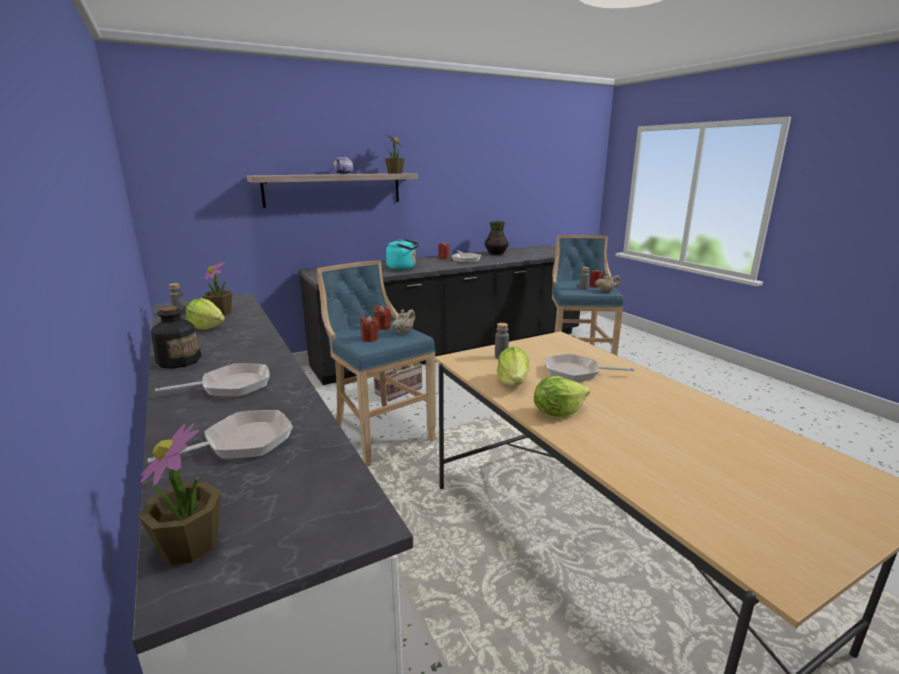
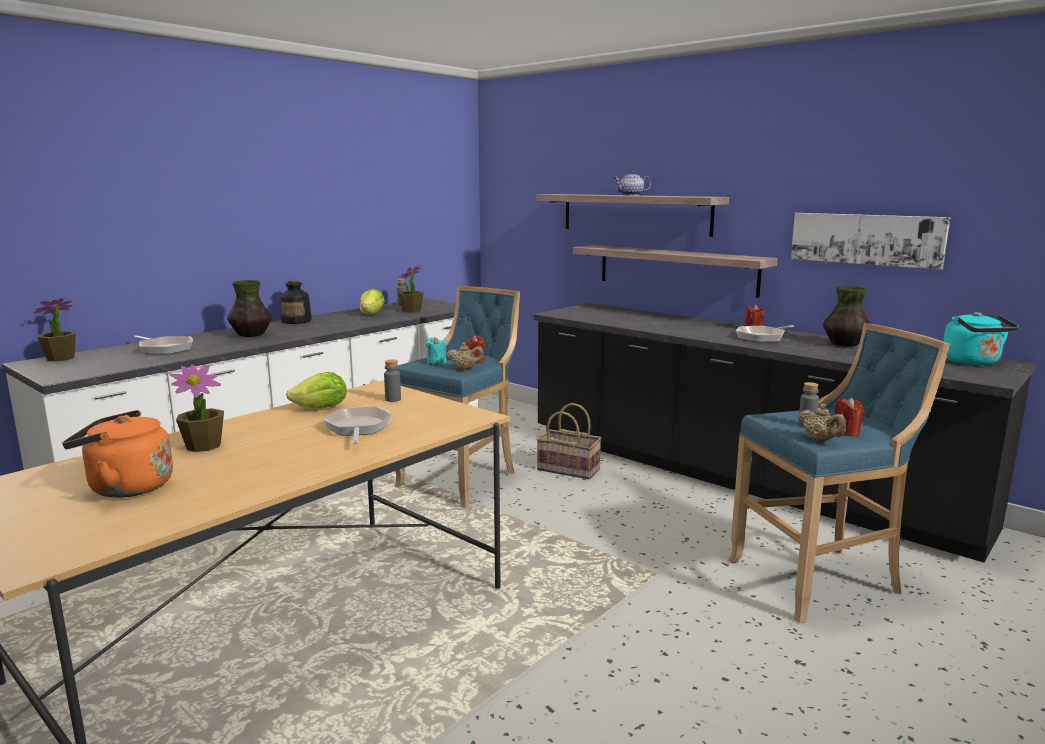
camera: 70 degrees right, 5 degrees down
(231, 386) = (251, 335): frying pan -> vase
(370, 339) = (436, 363): red candle -> turquoise candle
(373, 228) = (676, 269): none -> shelf
(395, 173) = (691, 196): potted plant -> potted plant (204, 446)
(403, 268) = (656, 324): turquoise kettle -> turquoise kettle (973, 362)
(484, 194) = (866, 239): none -> picture
(557, 412) = (250, 426): lettuce -> none
(730, 466) = (126, 488): none -> orange kettle

